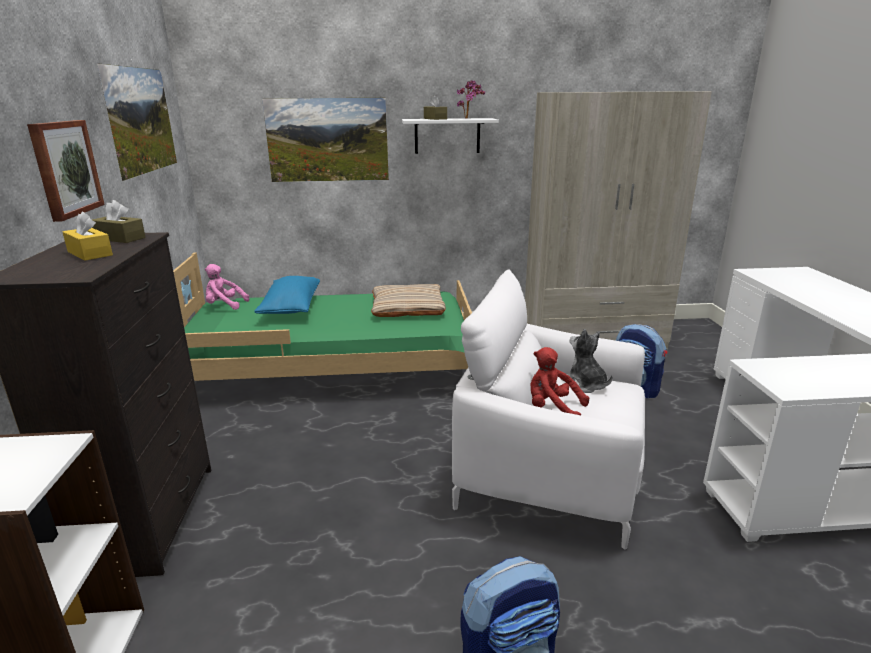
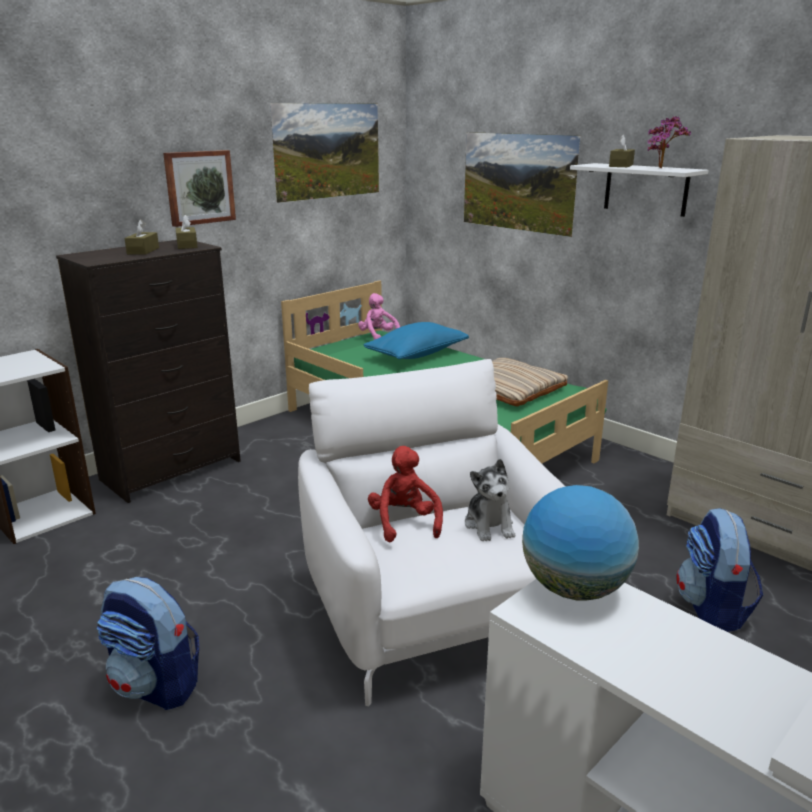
camera: 50 degrees right, 0 degrees up
(90, 253) = (143, 251): yellow tissue box -> brown tissue box
(585, 385) = (489, 525): plush toy -> plush toy turned 150 degrees clockwise
(769, 370) = (574, 588): none -> globe

